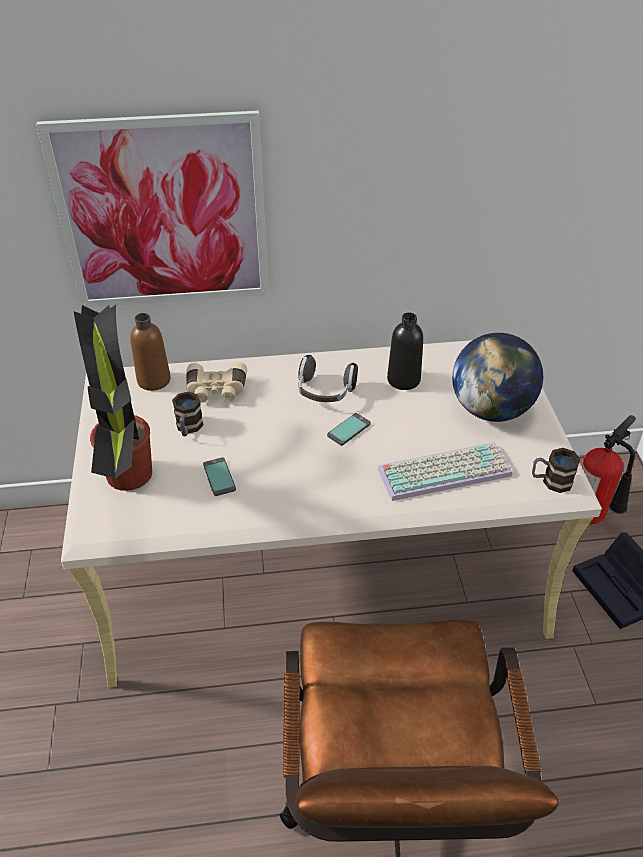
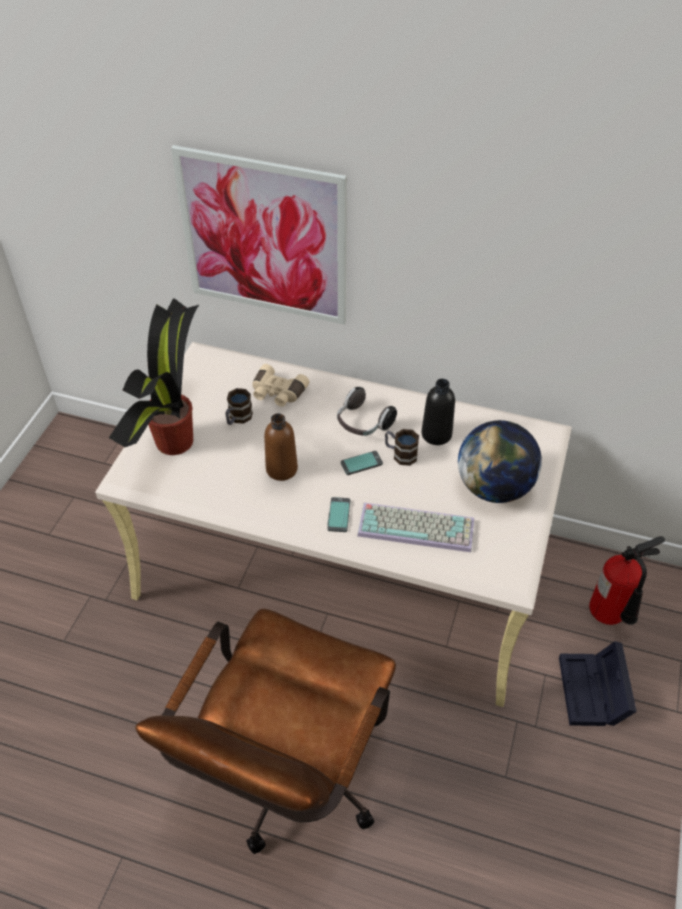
camera: 25 degrees right, 5 degrees up
(154, 380) = (235, 368): brown bottle -> brown bottle (281, 469)
(219, 477) = (237, 467): phone -> phone (338, 515)
(551, 481) = (501, 569): mug -> mug (400, 454)

